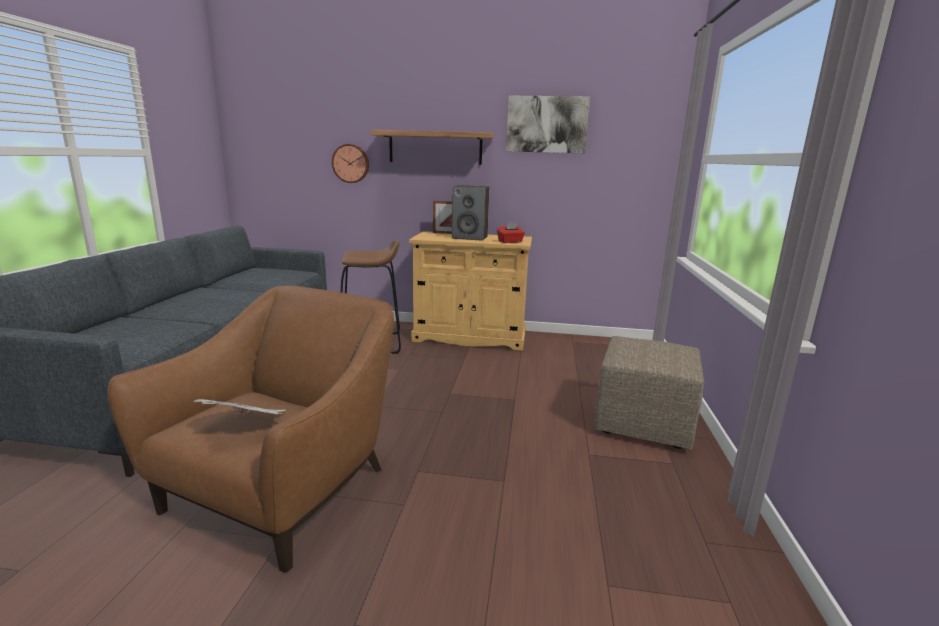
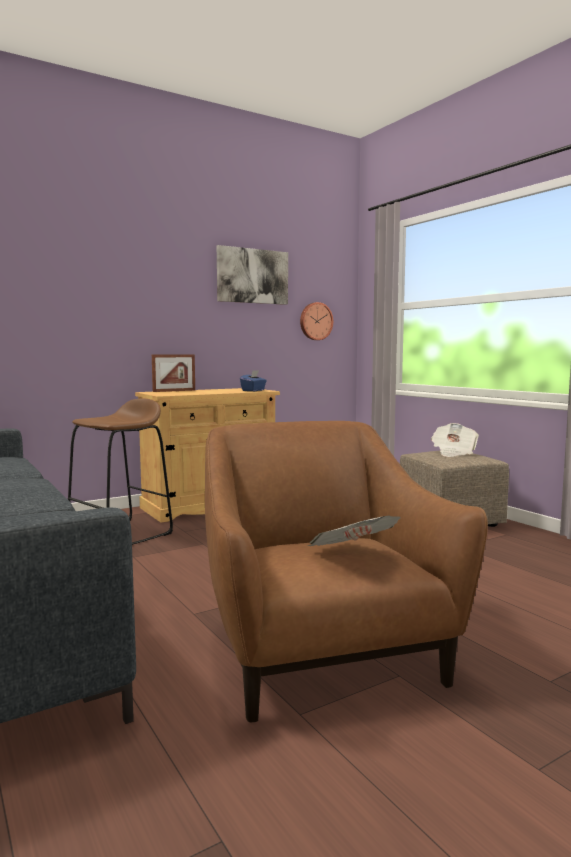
camera: 40 degrees left, 10 degrees down
(351, 163) = (33, 313): wall clock -> wall clock (315, 321)
(435, 147) = (142, 295): shelf -> none
(470, 238) = (207, 391): speaker -> none
(510, 242) = (253, 390): red tissue box -> blue tissue box
(659, 349) = (453, 453): none -> newspaper

